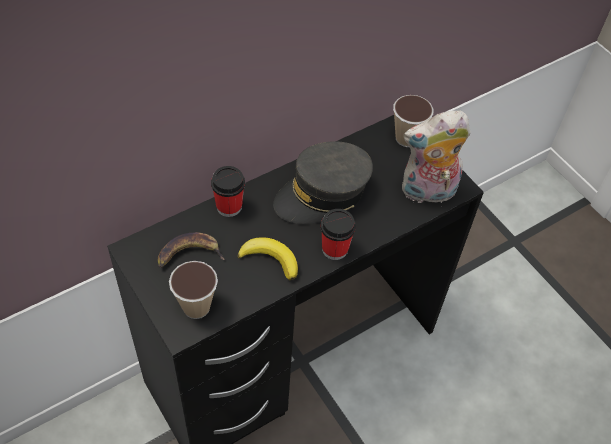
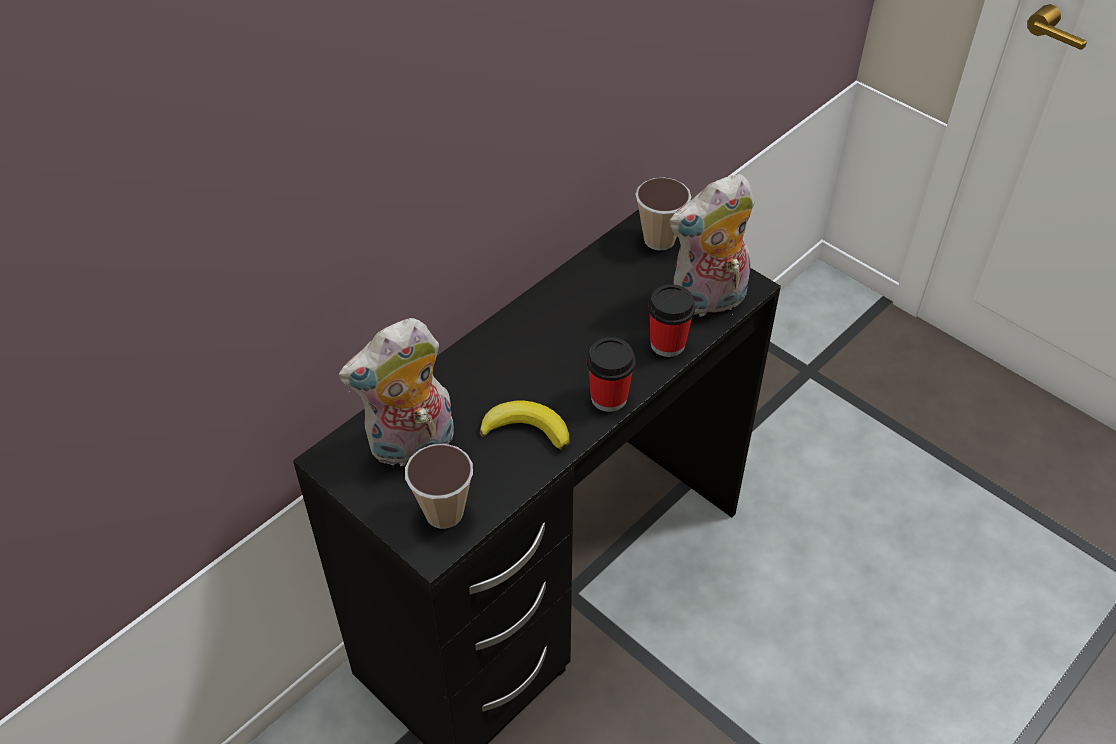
camera: 10 degrees left, 5 degrees down
(188, 254) = (411, 446): banana -> plush toy
(229, 206) = (448, 374): cup -> cup (667, 344)
(323, 194) = (570, 331): grey cap -> none

